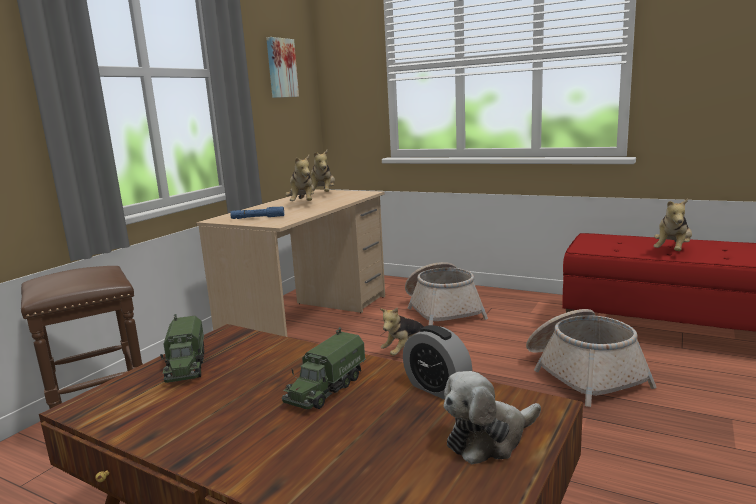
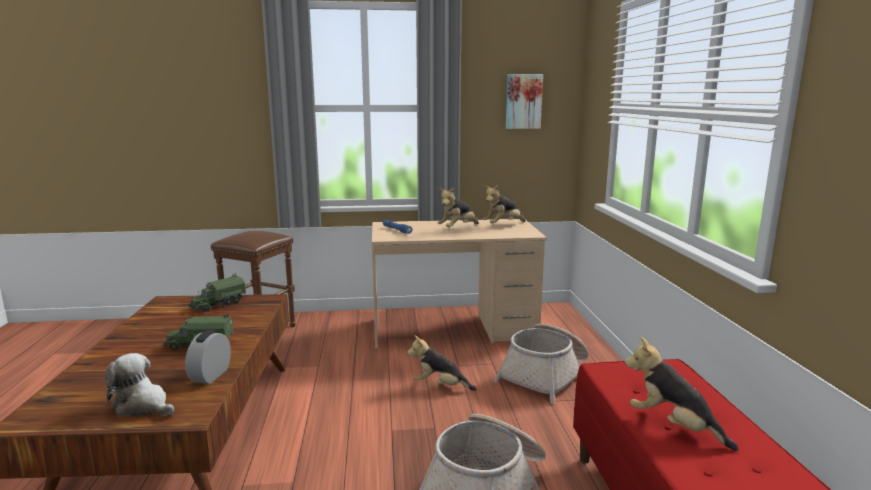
camera: 55 degrees right, 0 degrees up
(672, 251) = (673, 426): plush toy -> plush toy turned 45 degrees clockwise

